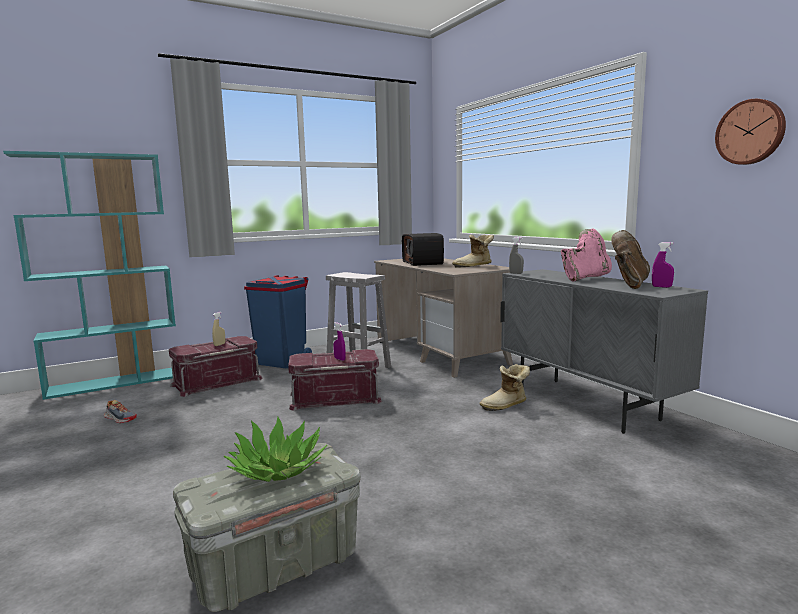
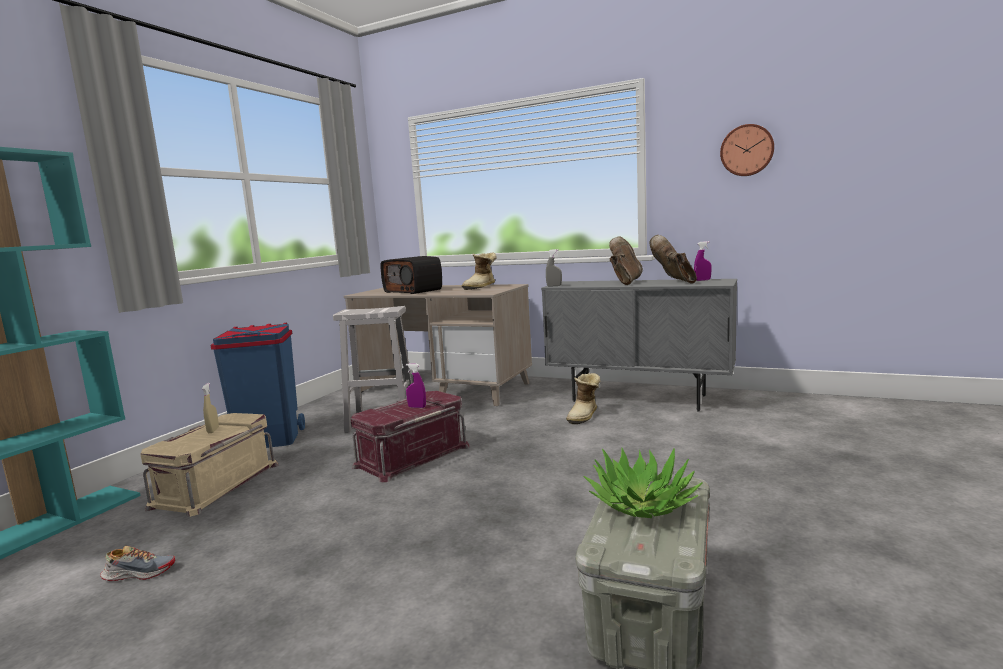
camera: 35 degrees left, 0 degrees up
(216, 381) = (215, 484): red storage box -> beige storage box
(585, 278) = (625, 282): pink boot -> brown boot

